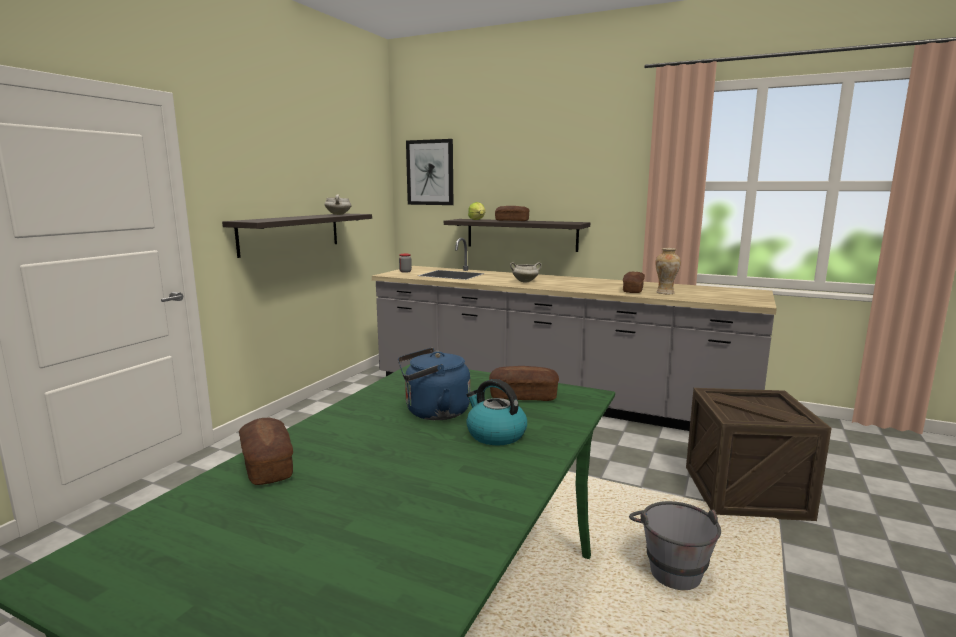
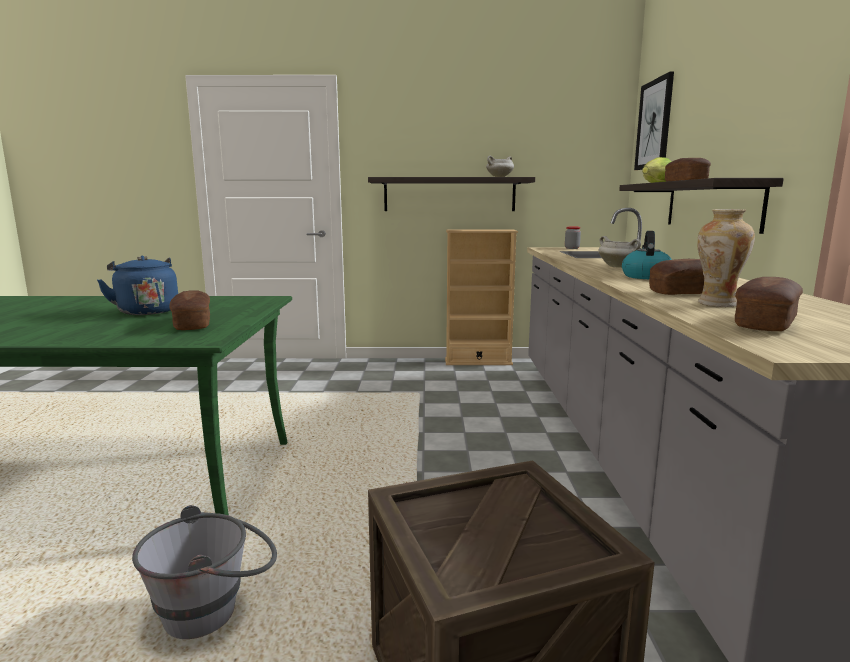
camera: 65 degrees right, 0 degrees up
(267, 465) = (53, 300): bread -> bread (765, 323)
(334, 392) = (478, 362): none -> beige bookcase
(495, 434) = (89, 326): kettle -> kettle (645, 276)

